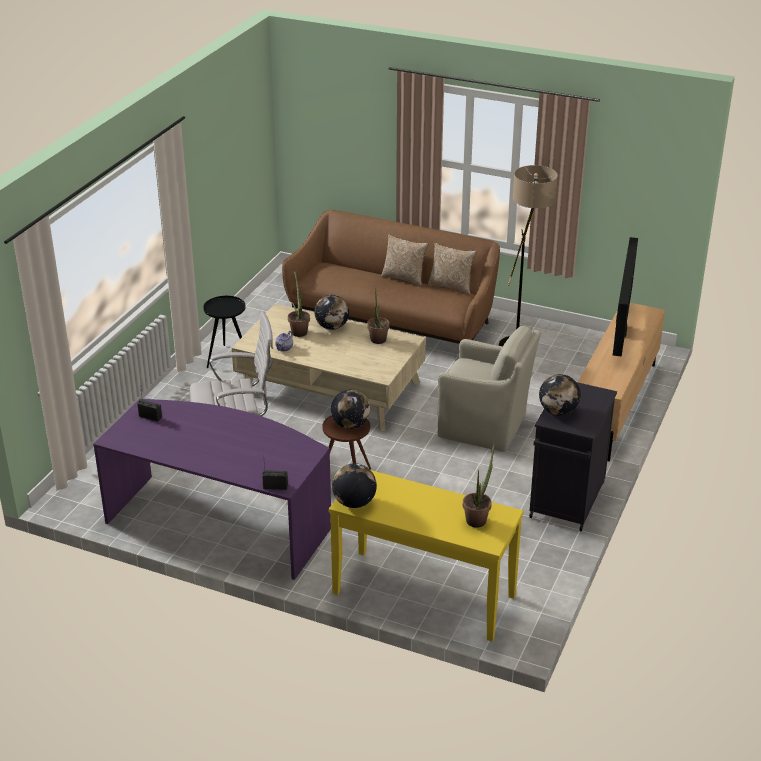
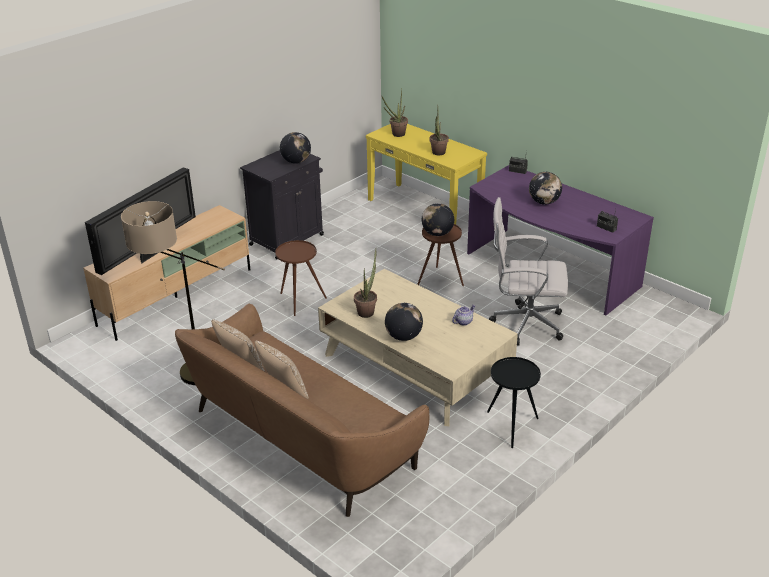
camera: 160 degrees left, 0 degrees up
(299, 331) = (440, 339): potted plant -> potted plant (438, 154)
(354, 502) = (469, 152): globe -> globe (544, 202)
(485, 427) = (299, 301): beige armchair -> brown side table

